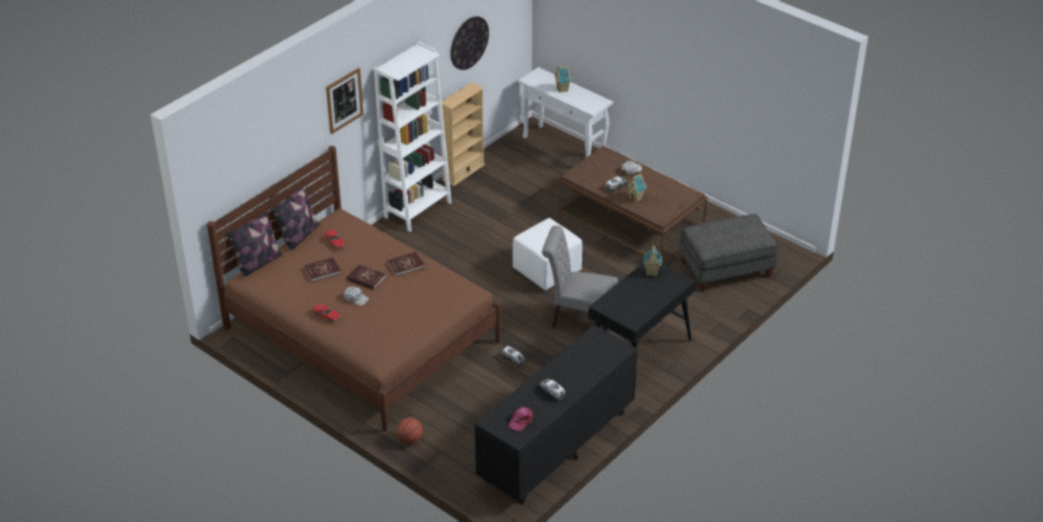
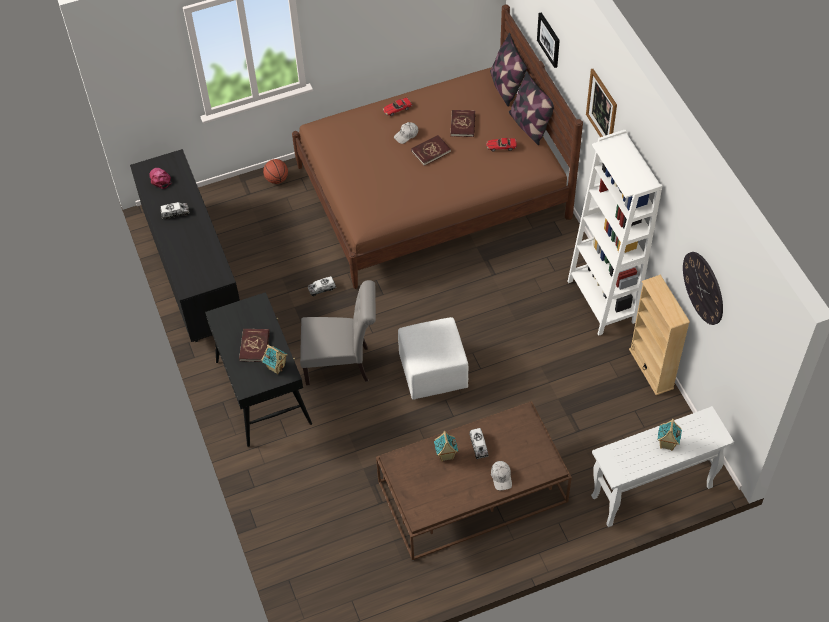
camera: 120 degrees right, 15 degrees up
(267, 158) = (549, 39): none -> picture
(406, 265) = (431, 186): red book -> red book (255, 346)
(578, 319) = (342, 365): grey chair -> grey chair turned 45 degrees clockwise
(725, 269) = (330, 542): grey ottoman -> none

